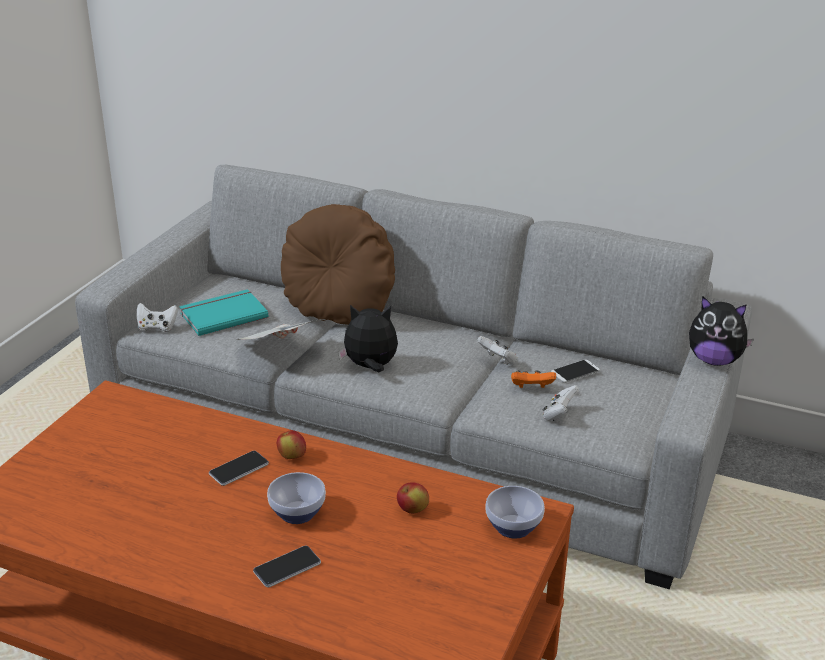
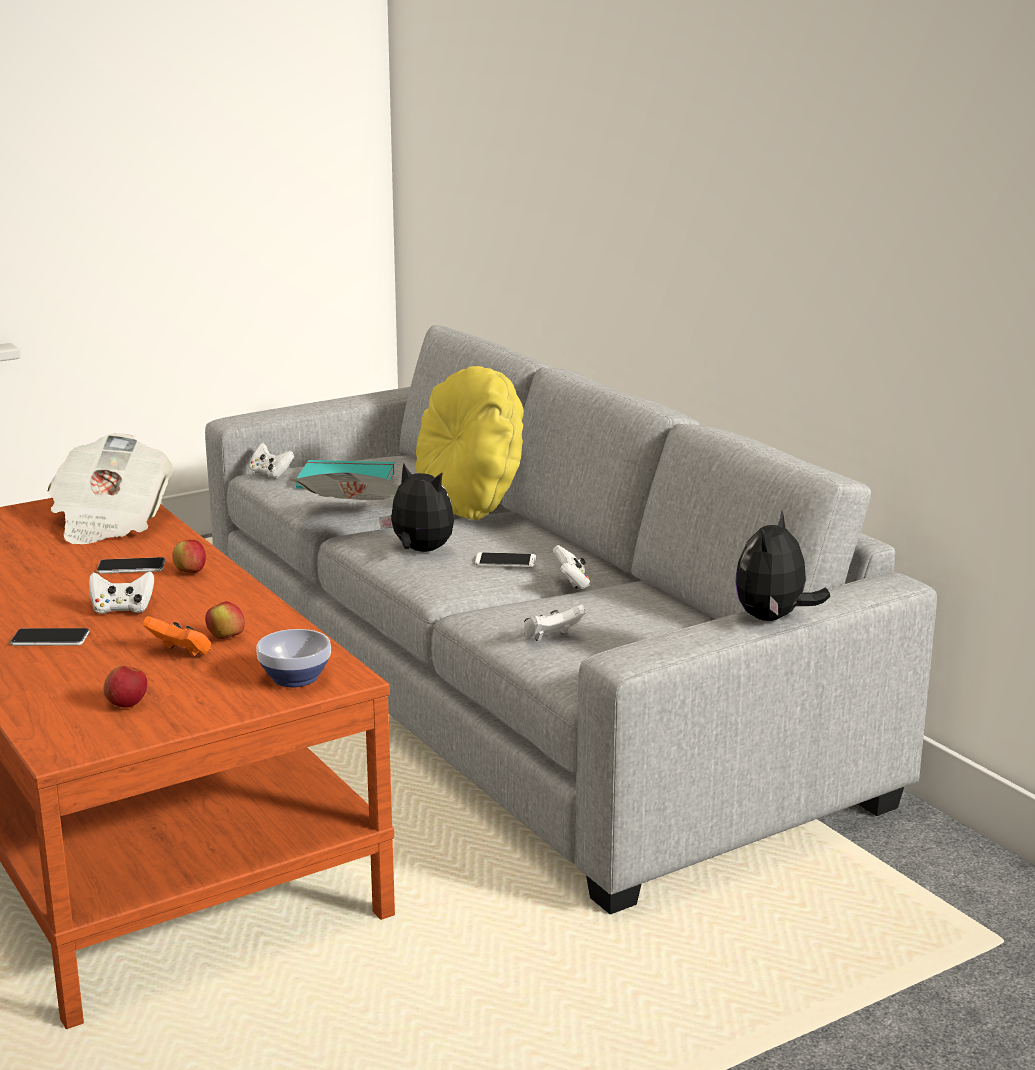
camera: 35 degrees right, 10 degrees down
(150, 429) = (110, 522): none -> newspaper
(297, 514) = (122, 609): bowl -> white game controller
(339, 314) = (469, 508): brown pillow -> yellow pillow
(441, 605) = (127, 705): none -> apple
(531, 388) = (563, 611): orange game controller -> orange game controller (181, 653)
(575, 372) = (643, 614): phone -> phone (505, 561)
(714, 360) = (773, 618): plush toy -> plush toy turned 60 degrees clockwise

